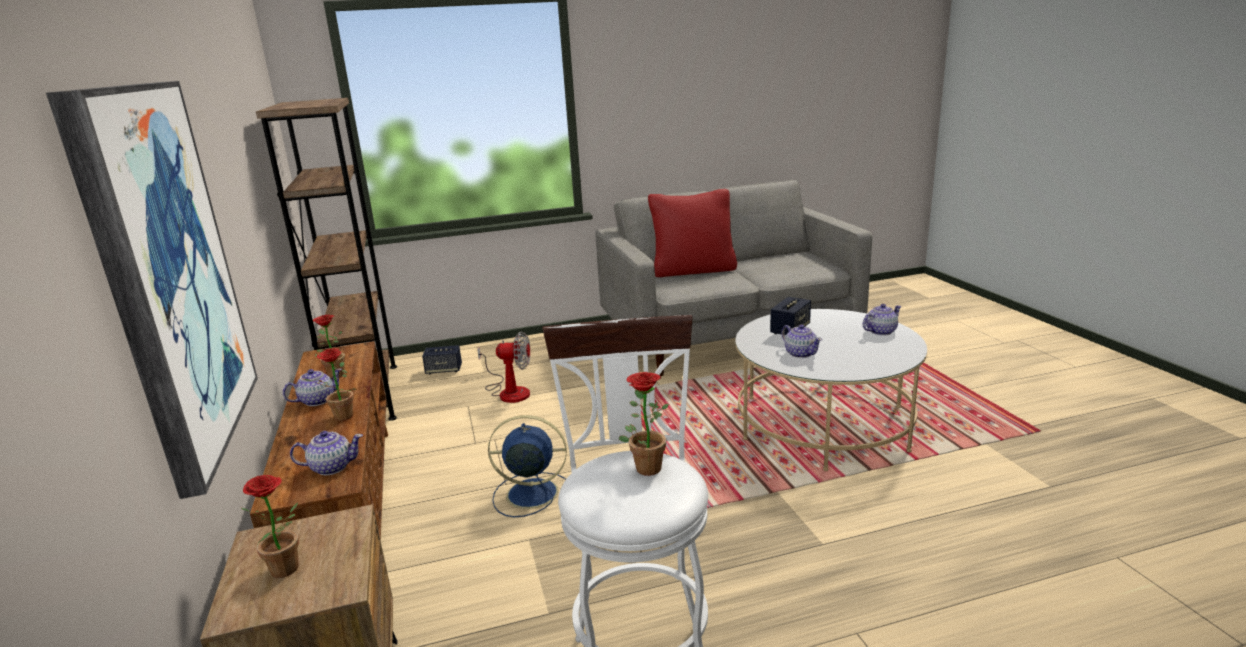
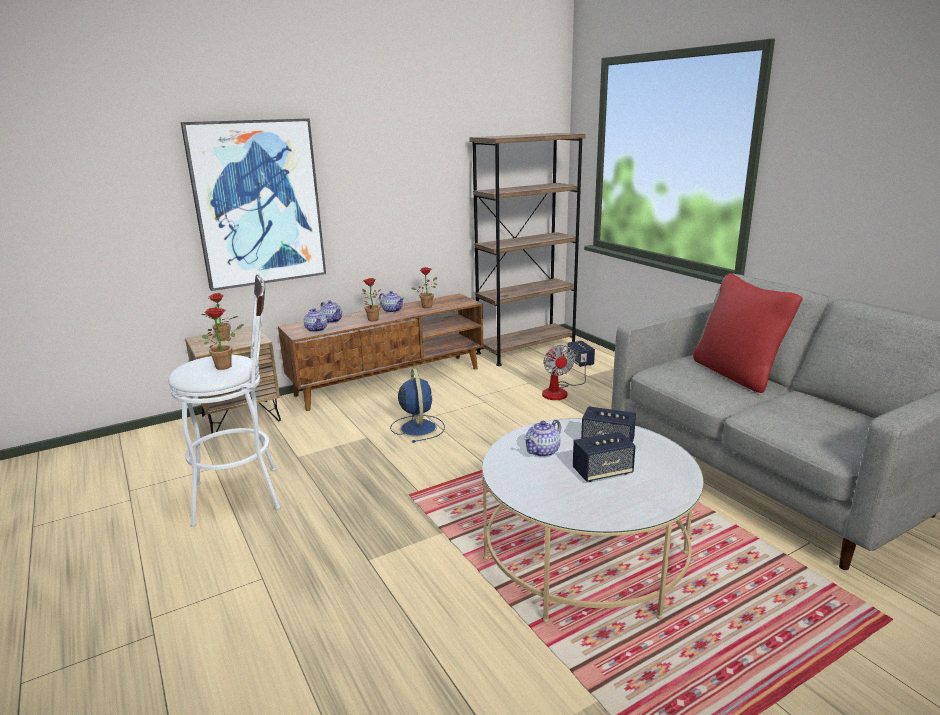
camera: 75 degrees right, 0 degrees up
(840, 337) = (602, 472): none -> speaker
(880, 331) = (637, 498): teapot -> teapot (332, 320)

